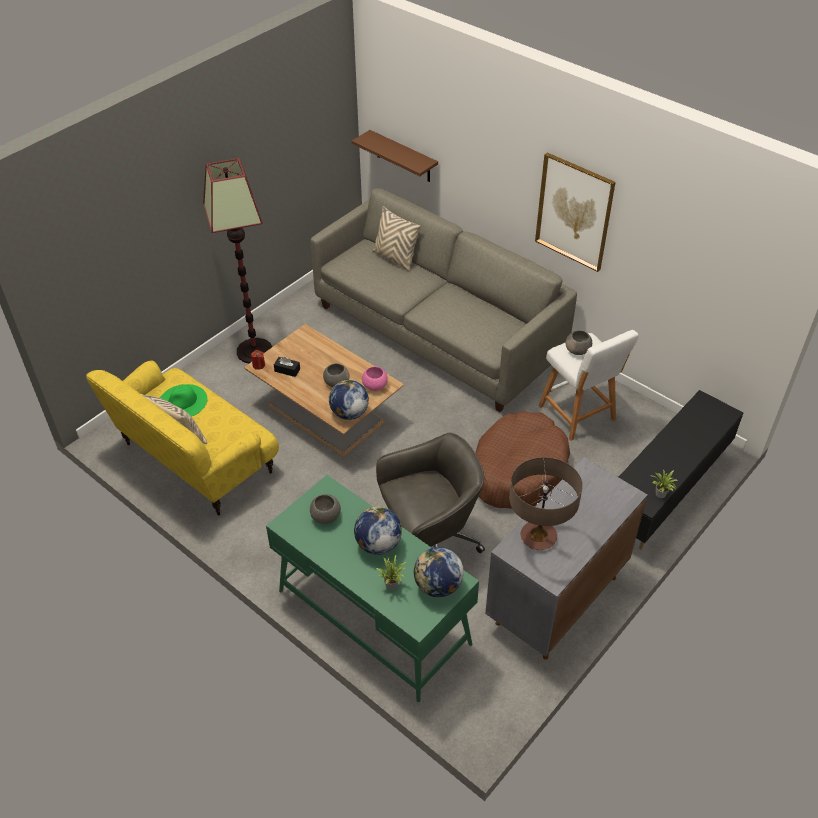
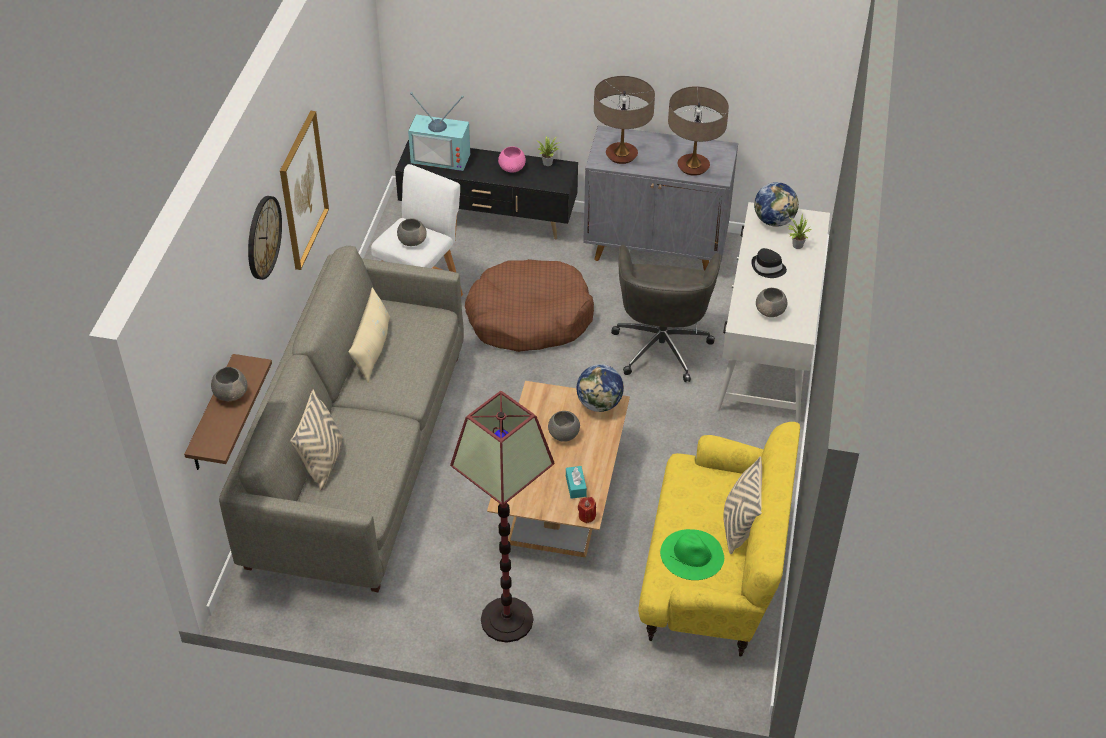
camera: 120 degrees left, 0 degrees up
(287, 370) = (575, 486): black tissue box -> turquoise tissue box
(373, 616) = (767, 349): green desk -> white desk
(375, 386) = (545, 401): pink bowl -> pink bowl (512, 167)
(378, 544) = (768, 268): globe -> black hat
(403, 153) = (231, 393): none -> grey bowl
(430, 542) = (661, 345): grey office chair -> grey office chair turned 120 degrees counterclockwise
(482, 308) = (372, 348): none -> beige pillow
(504, 157) = (263, 237): none -> wall clock
(588, 490) = (621, 155): none -> table lamp
(705, 425) = (442, 156): none -> television

